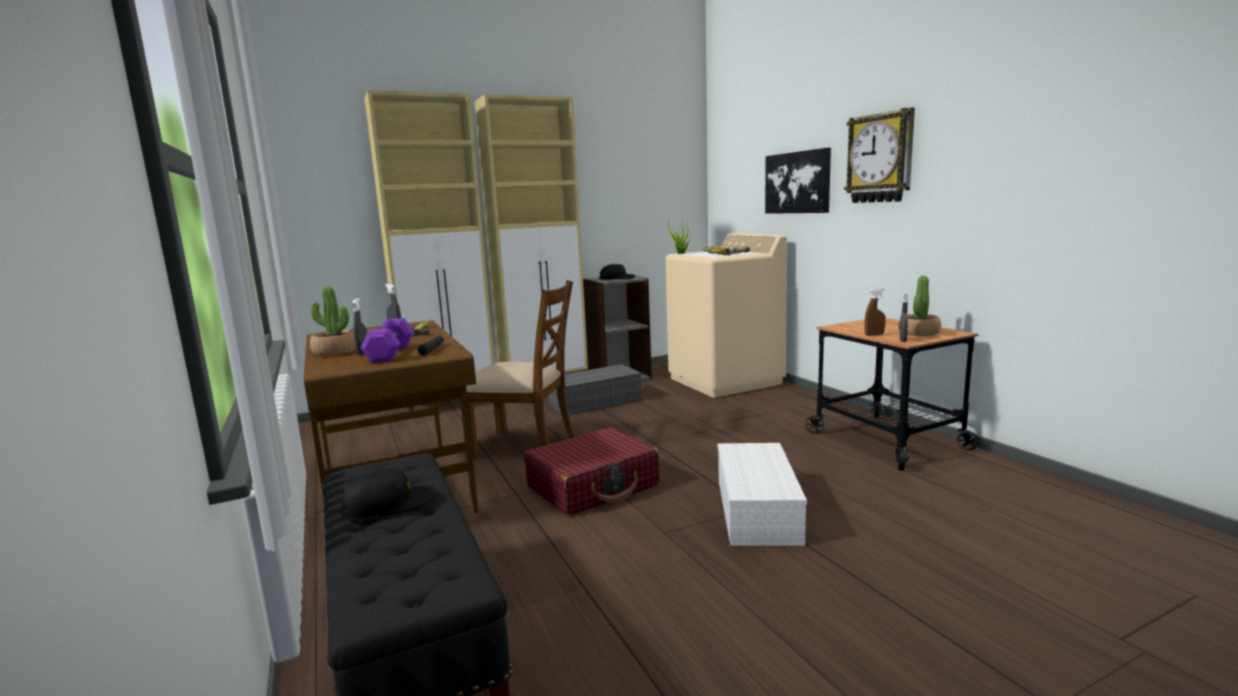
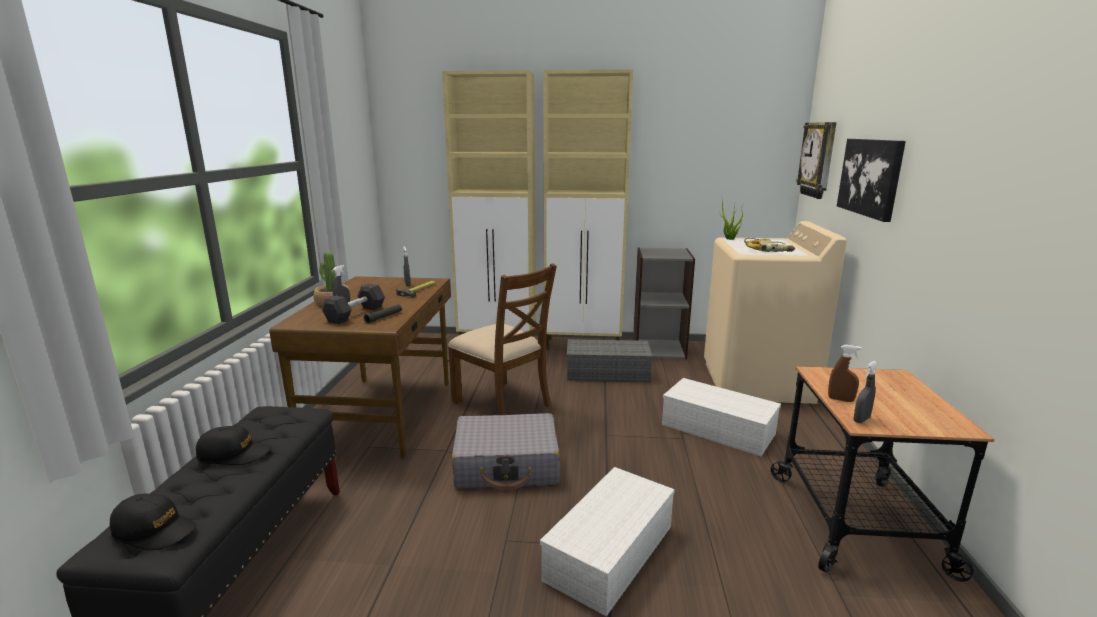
camera: 30 degrees right, 5 degrees up
(390, 353) = (355, 314): purple dumbbell -> grey dumbbell
(593, 486) = (507, 465): red suitcase -> grey suitcase
(617, 279) = (665, 254): black cap -> black cap (155, 530)
(736, 415) = (719, 429): none -> white storage box
(880, 158) = (949, 166): wall clock -> wall clock (818, 160)
(918, 333) = (906, 413): potted plant -> none

